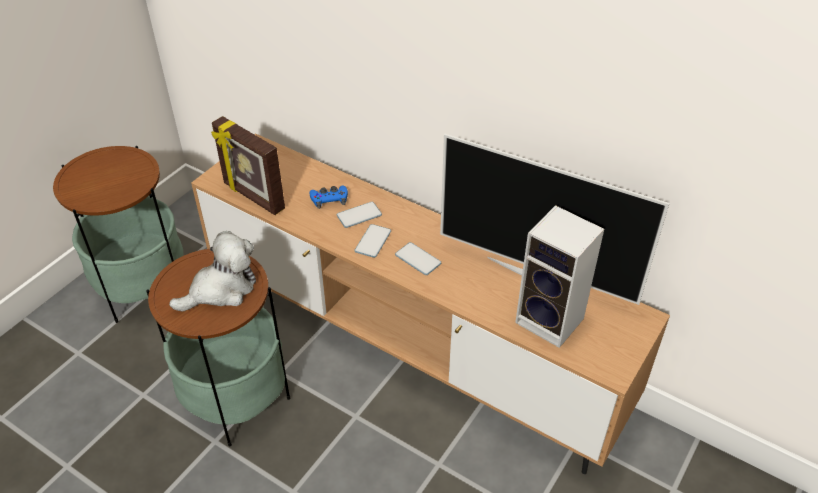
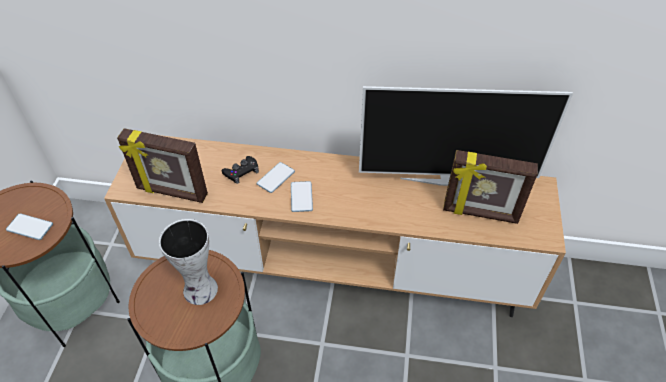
camera: 25 degrees left, 5 degrees up
(221, 289) = (199, 290): plush toy -> vase
(329, 199) = (241, 172): blue game controller -> black game controller
(418, 259) = (347, 199): phone -> phone (30, 227)
(552, 321) = (480, 213): speaker -> picture frame

